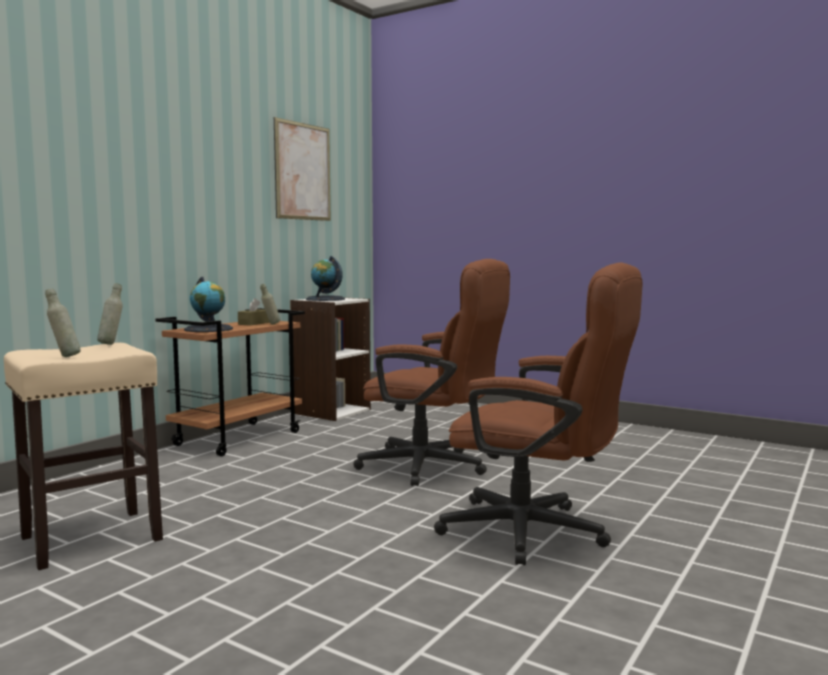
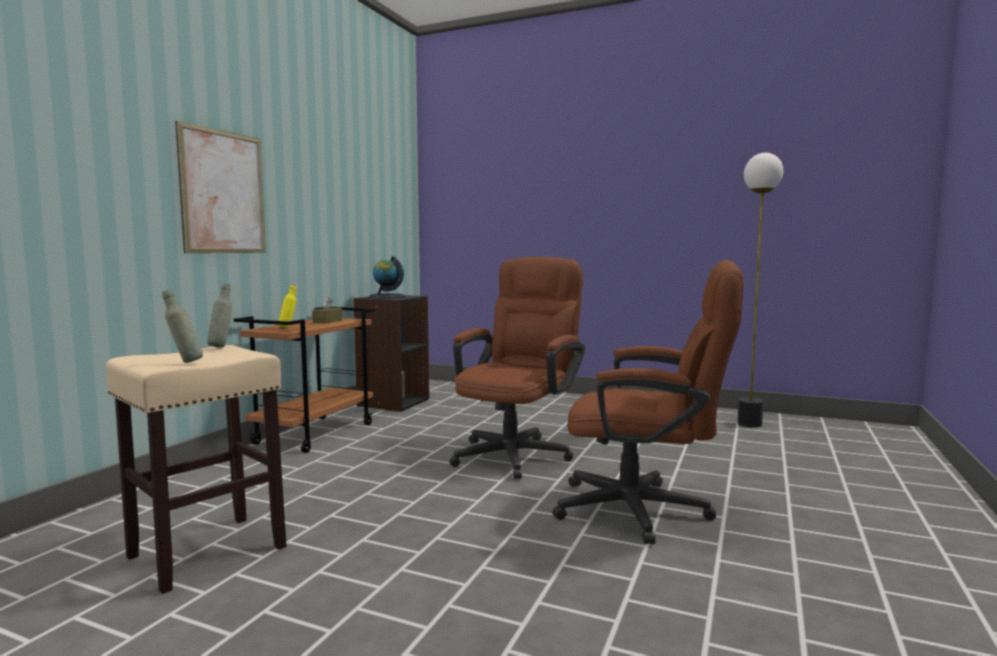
camera: 10 degrees left, 0 degrees up
(209, 329) = (288, 328): globe -> yellow bottle
(270, 324) = (345, 322): grey bottle -> none
(303, 171) = (361, 176): picture -> picture (223, 192)
(331, 411) = (393, 402): white bookcase -> black bookcase
(433, 467) = (517, 452): brown office chair -> brown office chair turned 75 degrees counterclockwise
(718, 452) = (750, 424): none -> floor lamp

